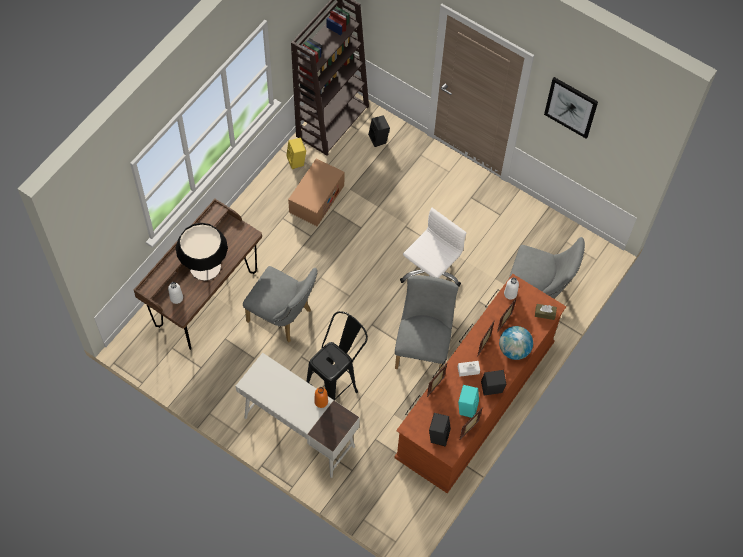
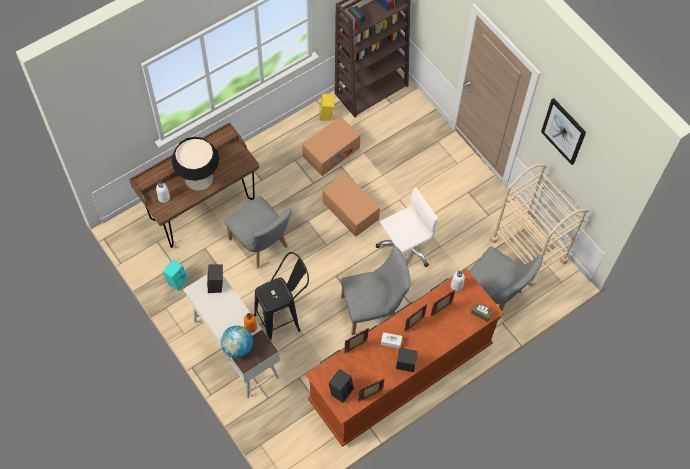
camera: 20 degrees right, 0 degrees up
(360, 253) = (350, 210): none -> cardboard box
(379, 139) = (406, 117): black speaker -> black speaker (217, 285)
(423, 346) = (373, 309): grey chair -> grey chair turned 45 degrees clockwise
(466, 407) = (376, 374): turquoise speaker -> turquoise speaker (177, 280)
(514, 349) = (440, 337): globe -> globe (237, 347)
(552, 237) = (528, 250): none -> beige cart

